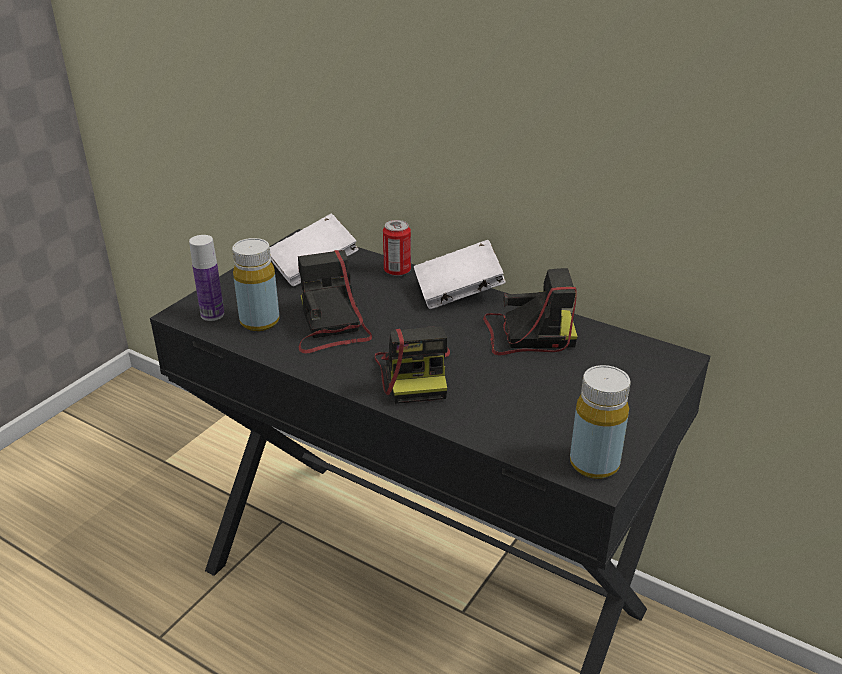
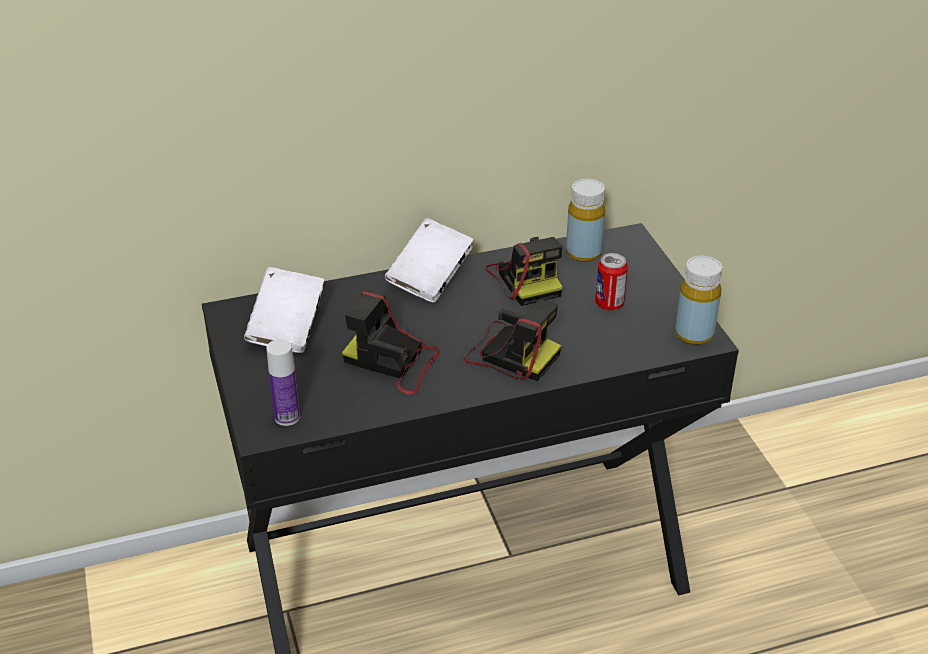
camera: 50 degrees left, 5 degrees up
(259, 321) = (335, 396): yellow bottle -> yellow bottle (583, 253)
(397, 271) = (355, 289): can -> can (609, 304)
(526, 335) = (526, 279): camera -> camera turned 120 degrees clockwise

